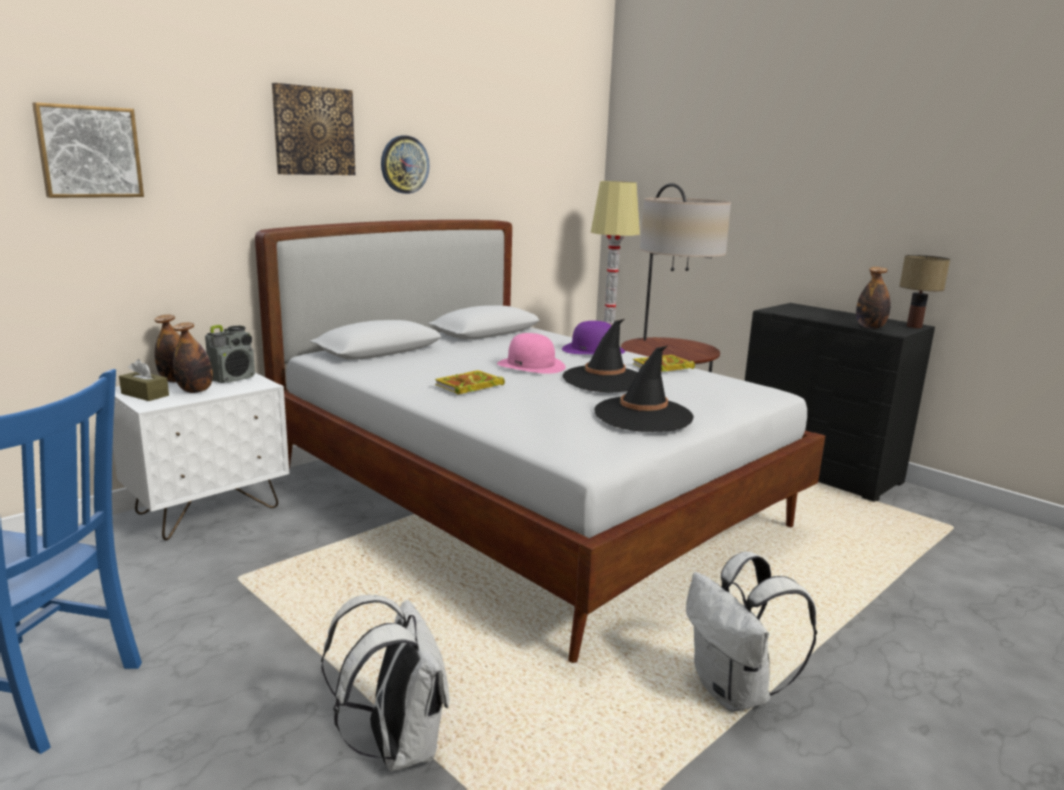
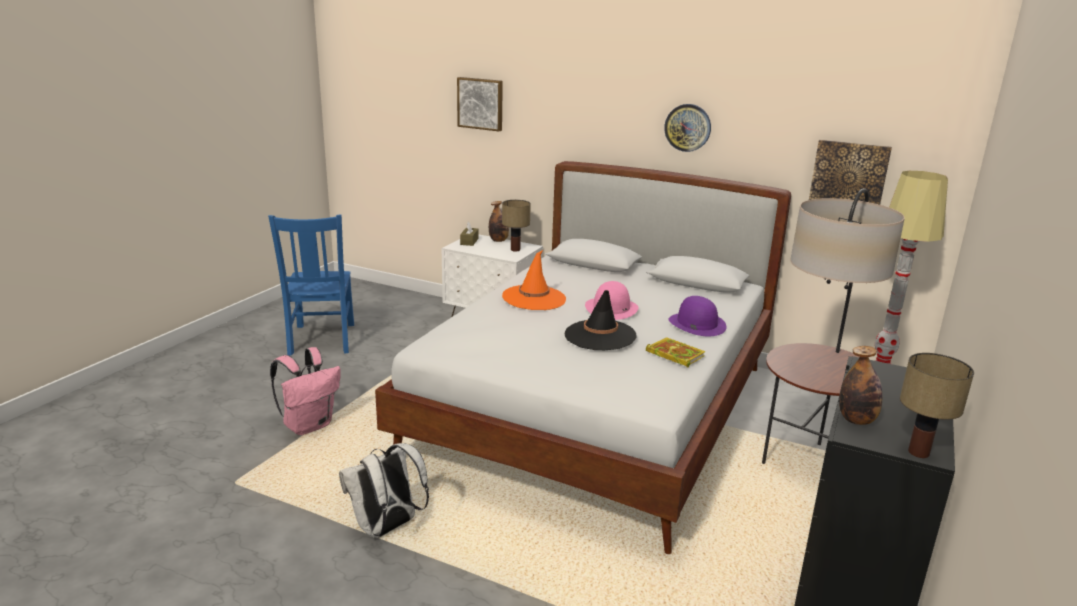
camera: 70 degrees right, 5 degrees up
(195, 391) = (485, 248): bottle -> none
(233, 378) = (516, 249): radio -> table lamp
(313, 131) = (612, 97): picture -> picture (848, 176)
(396, 745) = (309, 425): white backpack -> pink backpack
(468, 386) = (534, 298): book -> orange hat
(643, 415) = (517, 354): black hat -> none

